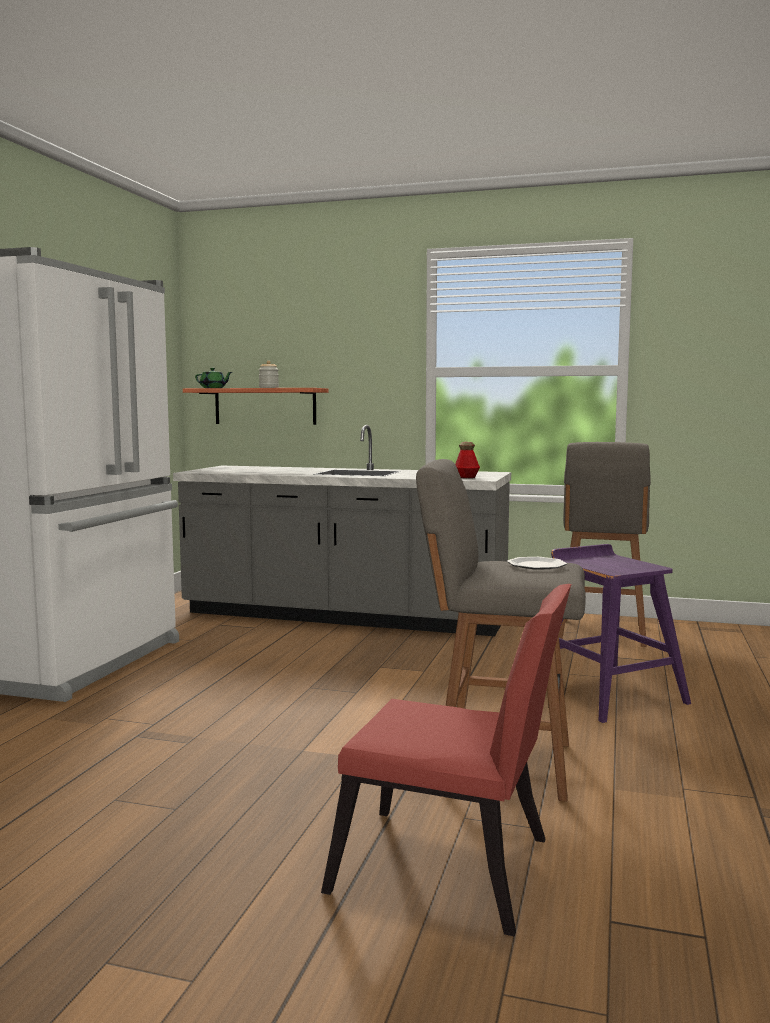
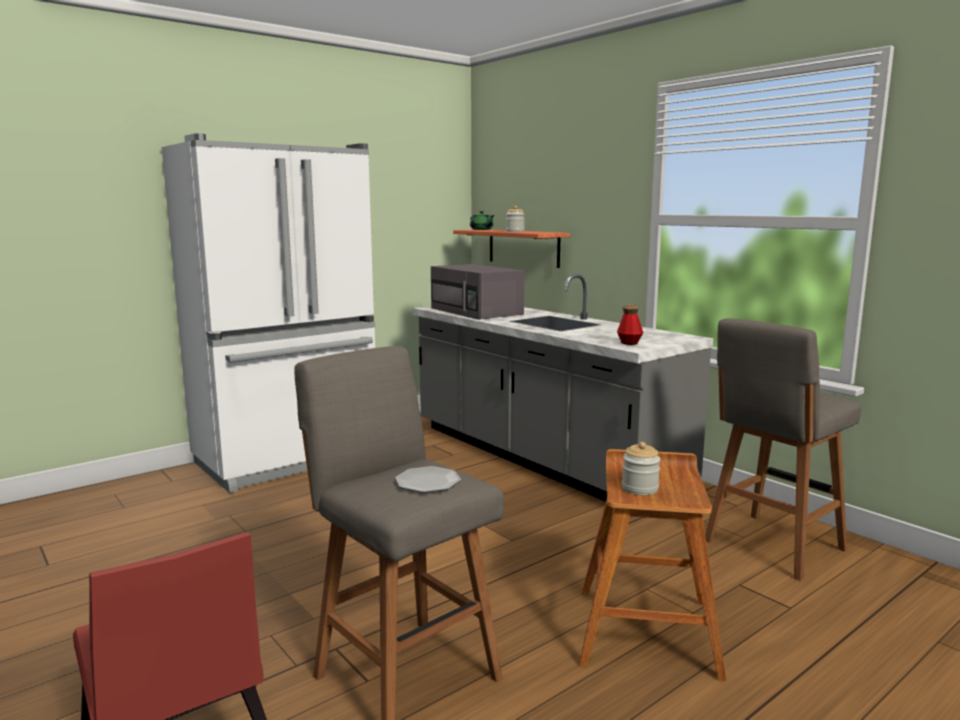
camera: 35 degrees right, 5 degrees up
(254, 471) = (477, 311): none -> grey microwave
(607, 694) = (646, 630): purple stool -> brown stool
(611, 567) = (639, 488): none -> jar

